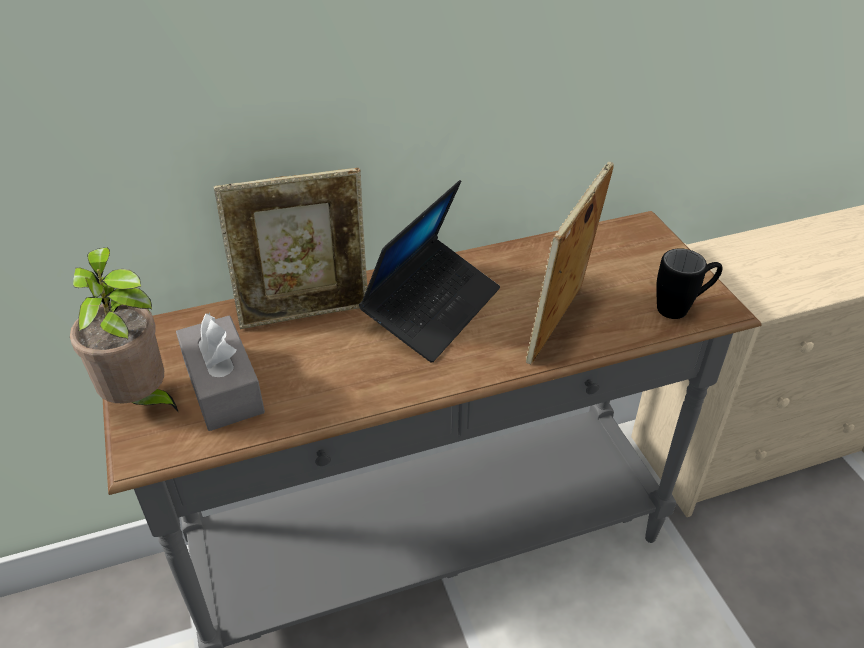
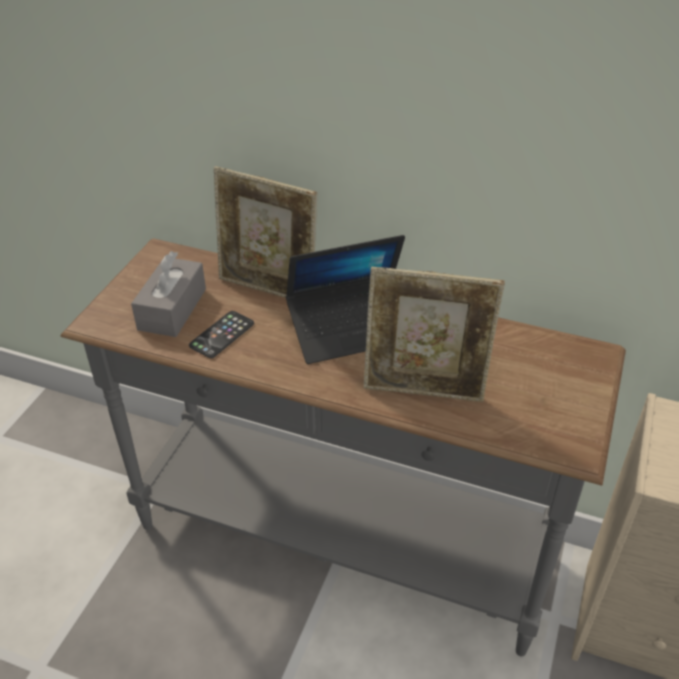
camera: 40 degrees right, 0 degrees up
(141, 401) = (124, 293): potted plant -> none
(312, 383) = (222, 335): none -> phone
(559, 326) = (424, 390): picture frame -> picture frame turned 150 degrees counterclockwise
(681, 308) = (541, 431): black mug -> none

